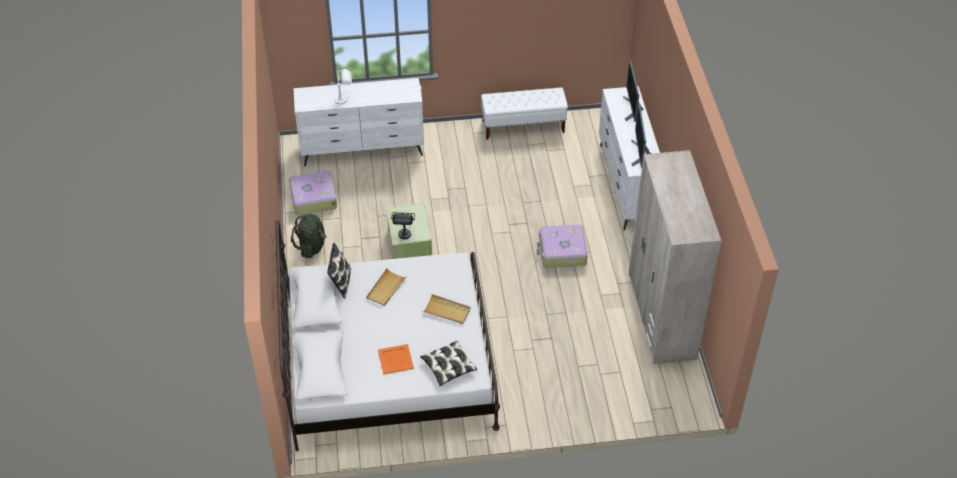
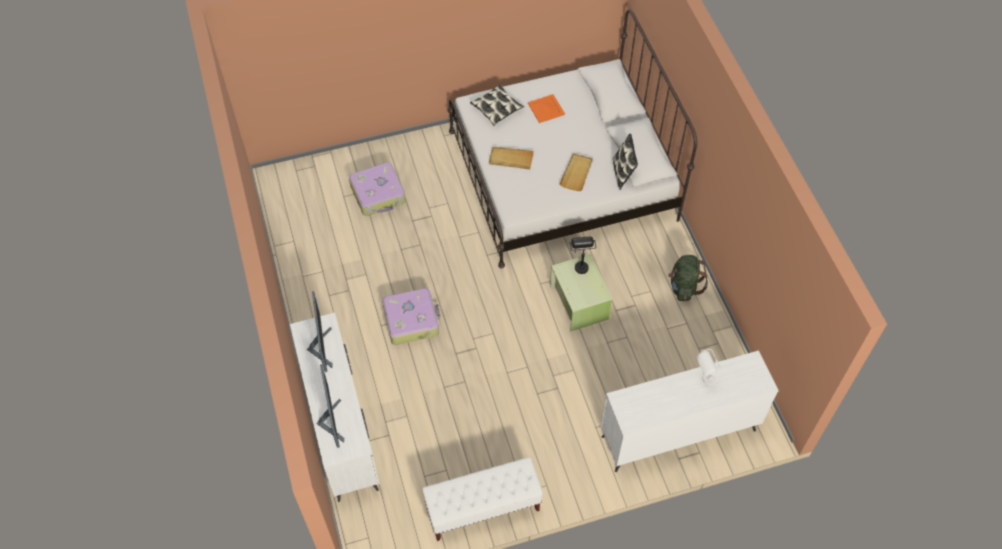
camera: 170 degrees right, 10 degrees up
(313, 198) = (709, 351): suitcase -> suitcase (378, 194)
(661, 316) = (303, 259): beige wardrobe -> none

